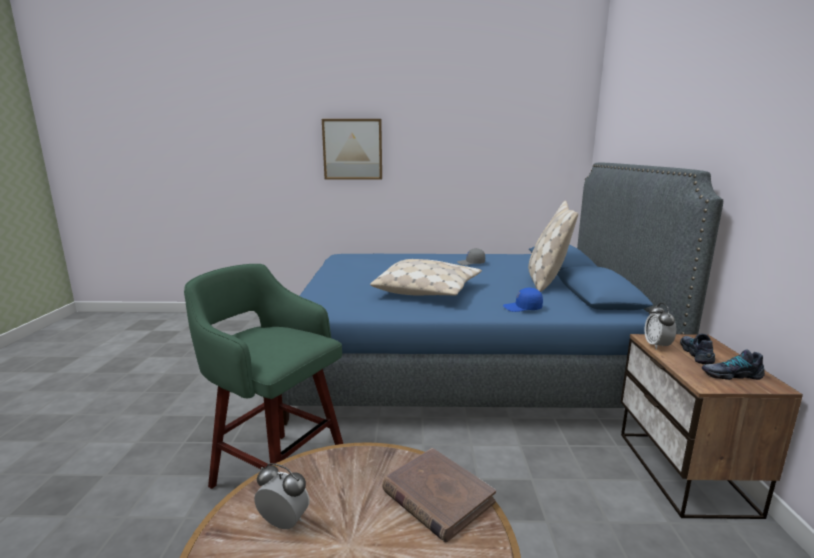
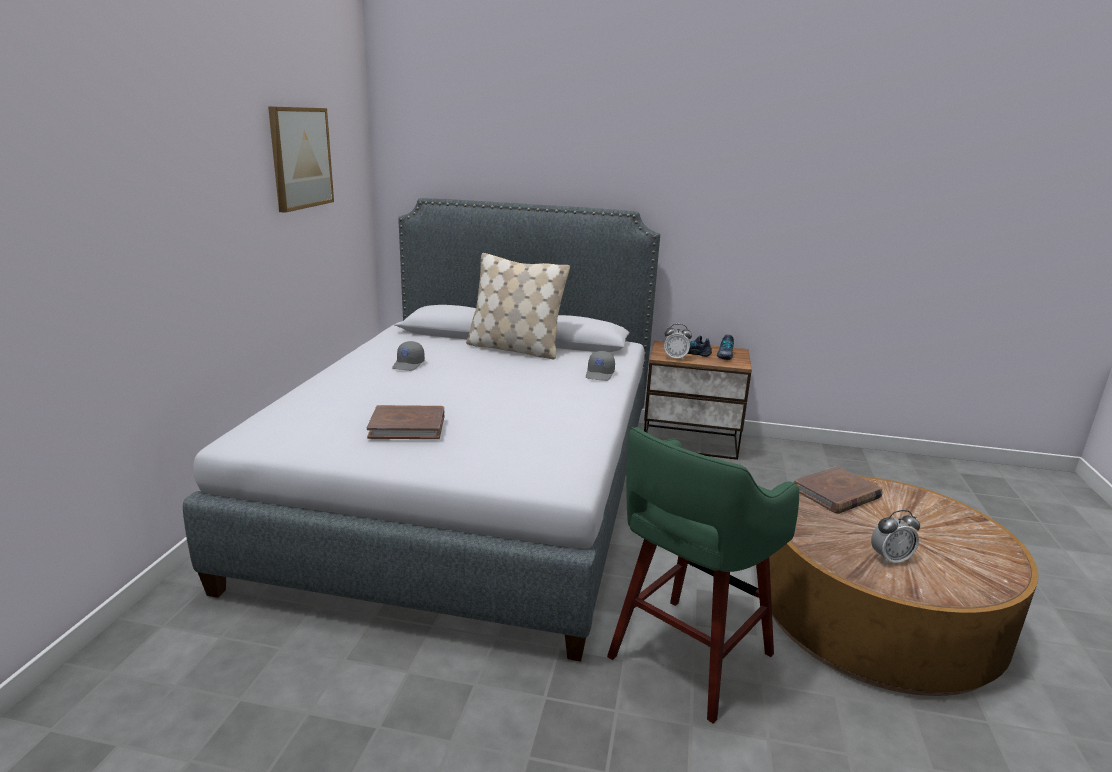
camera: 80 degrees left, 5 degrees up
(284, 523) = (890, 559): alarm clock -> alarm clock turned 135 degrees counterclockwise
(352, 149) = (135, 219): picture -> picture (300, 158)
(369, 272) = (407, 426): none -> brown book
(428, 291) = (520, 404): beige pillow -> none
(461, 362) = (471, 490): blue bed -> grey bed
(522, 308) = (600, 374): blue cap -> grey cap

